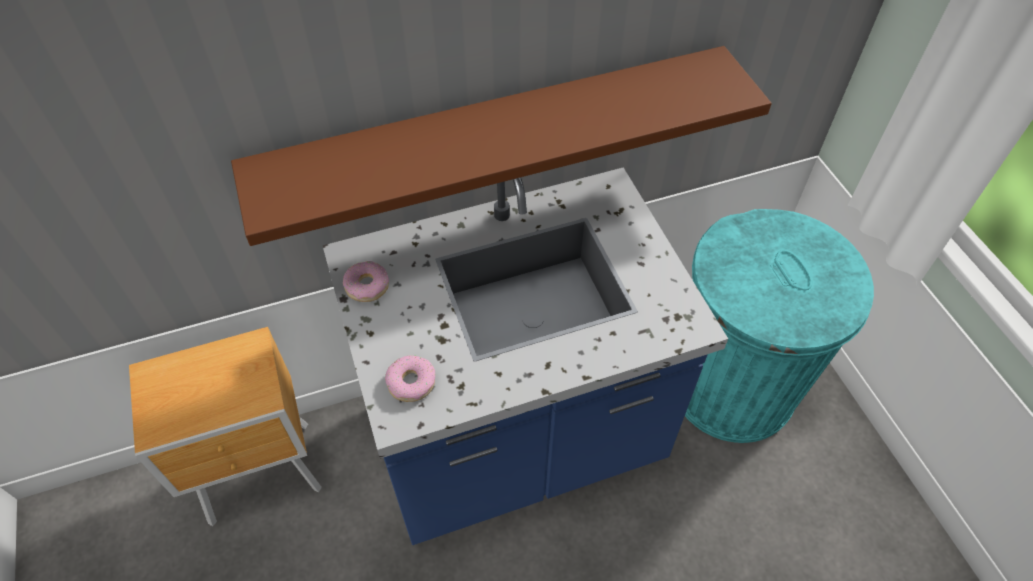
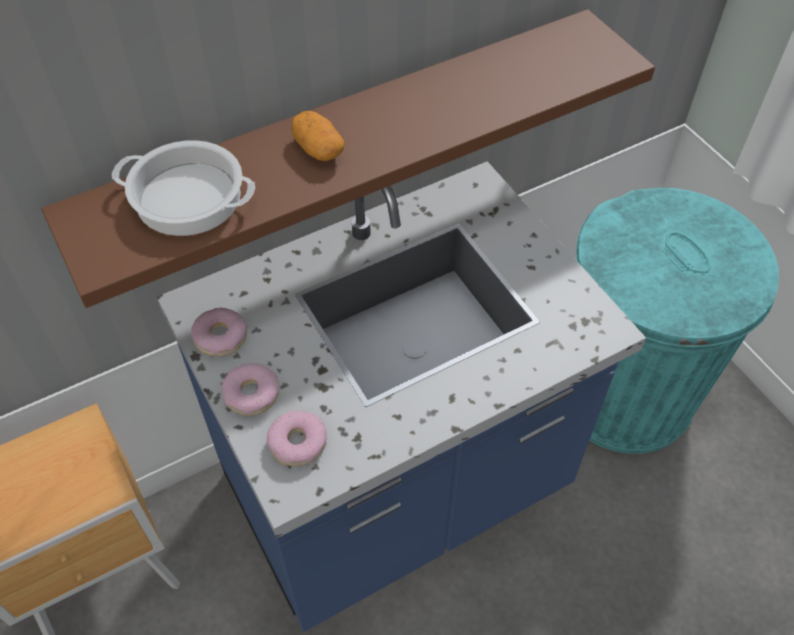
camera: 10 degrees left, 0 degrees up
(349, 166) = (189, 197): none -> cooking pot
(382, 336) = (252, 394): none -> donut
(463, 139) = (318, 149): none -> potato

